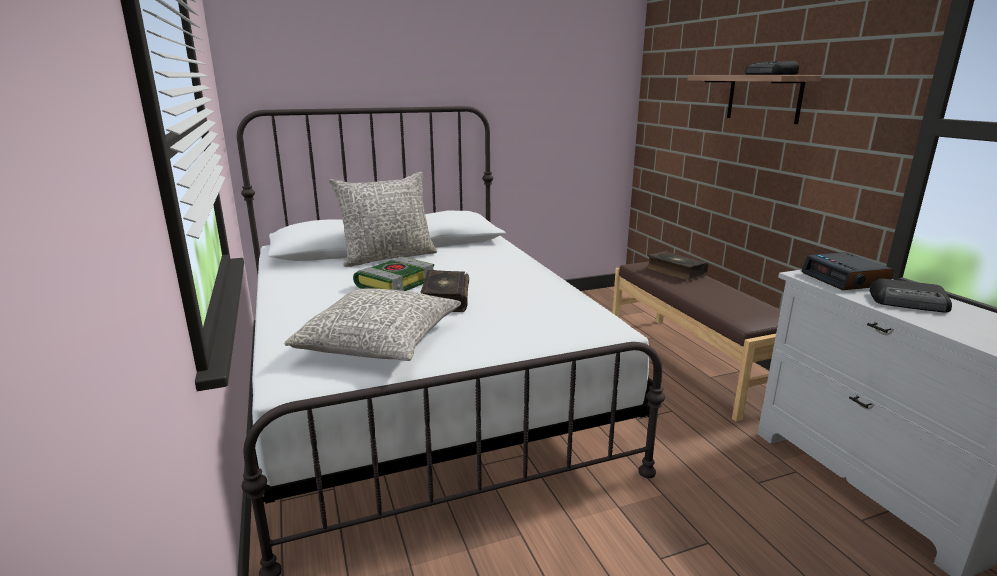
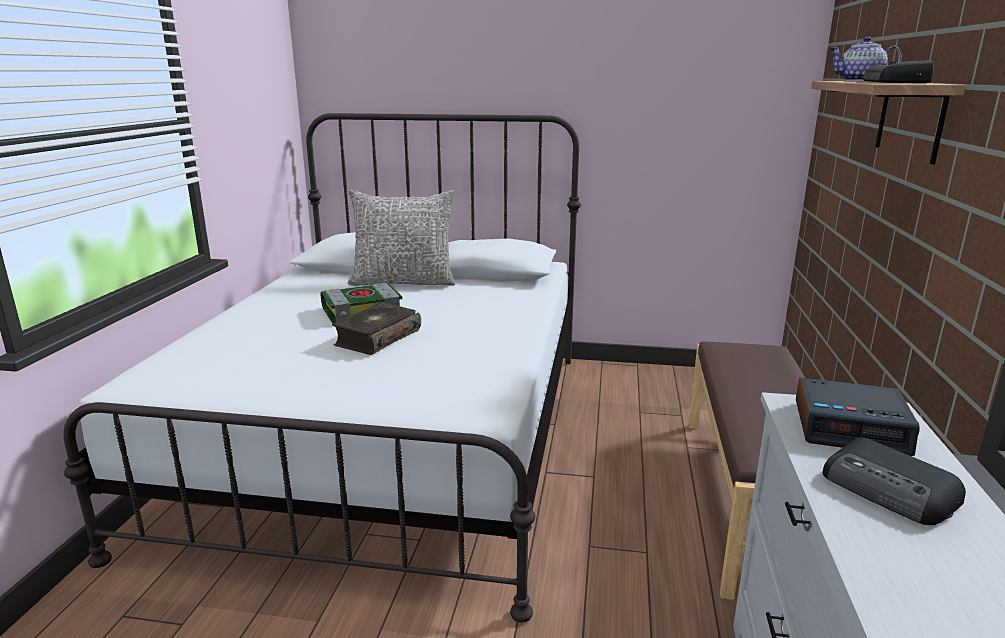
camera: 30 degrees right, 0 degrees up
(381, 342) = (251, 368): grey pillow -> none
(675, 272) = (761, 366): book -> none
(727, 74) = (860, 81): none -> teapot
(845, 279) = (851, 427): alarm clock -> alarm clock turned 90 degrees counterclockwise

